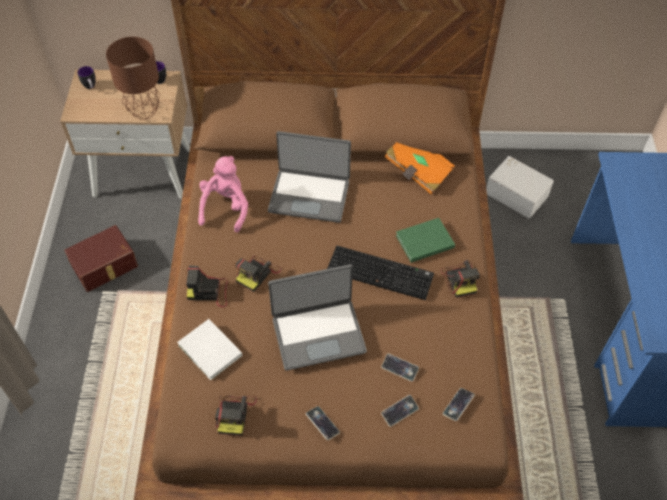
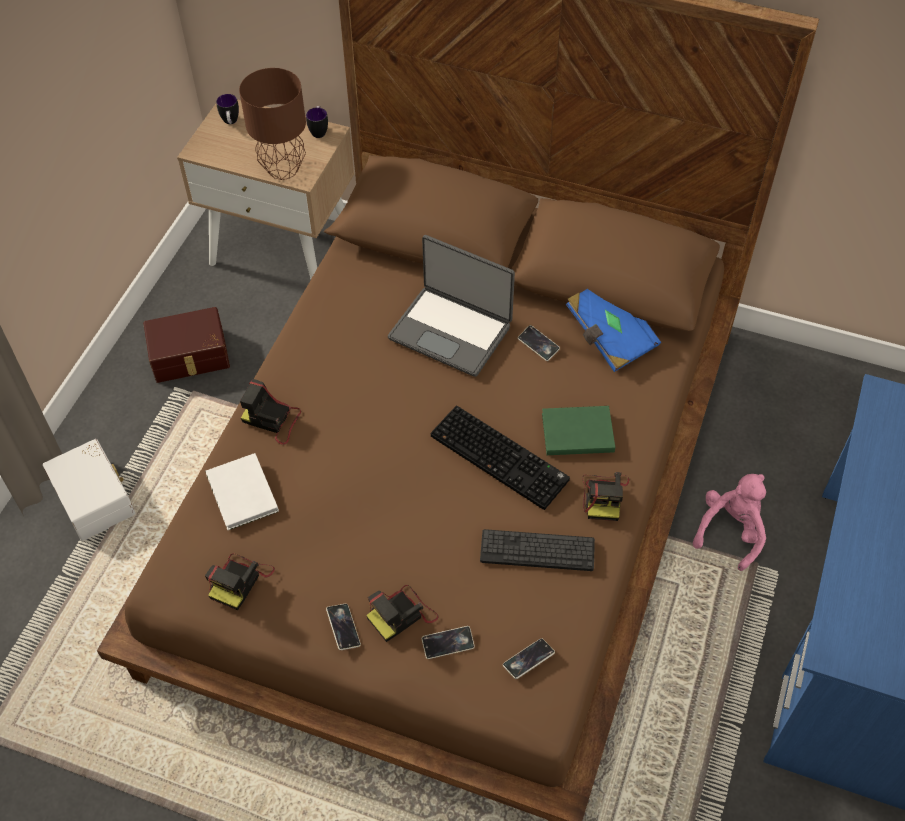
camera: 20 degrees right, 0 degrees up
(226, 208) = (338, 319): pink plush toy -> pink plush toy (730, 531)
(257, 273) = (342, 414): camera -> camera (402, 615)
(318, 333) = (385, 512): laptop -> none
(399, 368) = (472, 589): phone -> phone (538, 345)
(418, 171) = (610, 336): orange book -> blue book
(432, 329) = (537, 551): none -> keyboard
(517, 193) = (772, 407): white storage box -> white storage box (95, 497)

